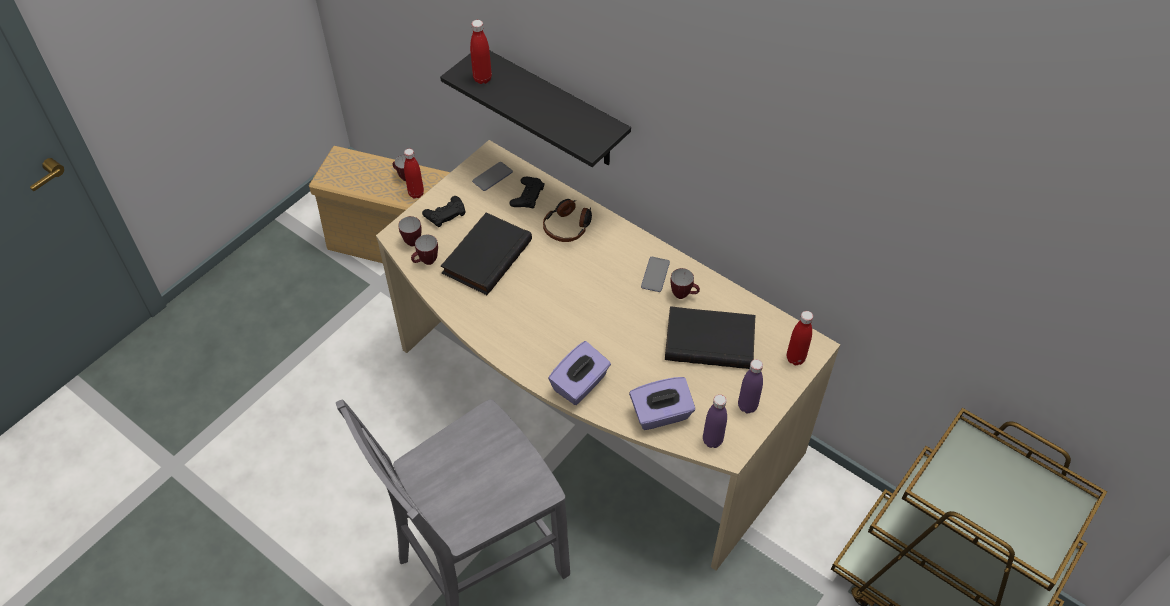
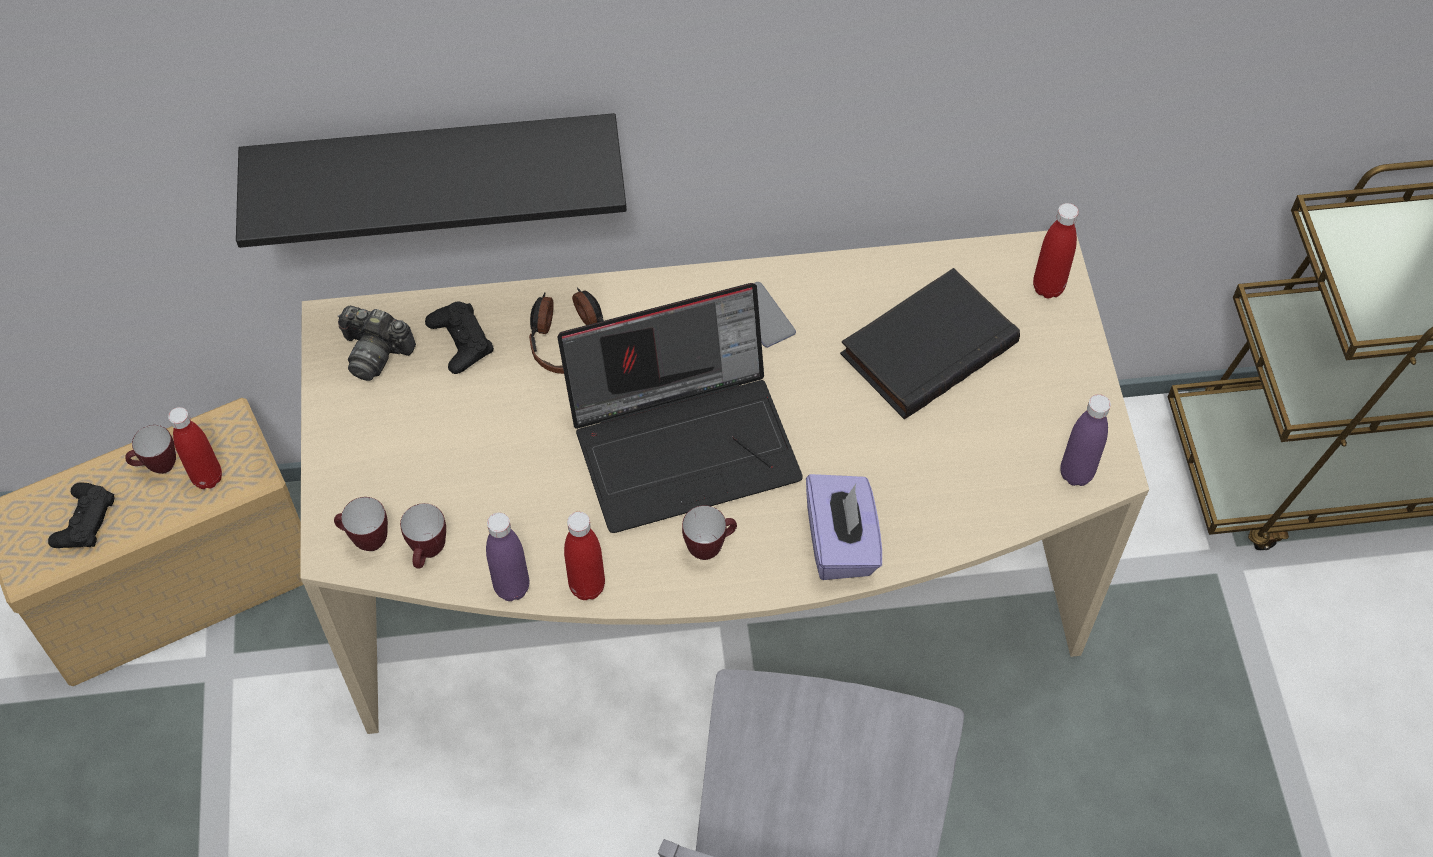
camera: 45 degrees left, 5 degrees up
(445, 214) = (370, 461): black game controller -> black game controller (84, 521)
(482, 79) = (309, 196): red bottle -> red bottle (587, 586)
(485, 256) = (504, 474): black book -> none
(492, 177) = (375, 352): phone -> camera
(567, 297) = (686, 440): none -> laptop
(661, 414) = (982, 494): purple tissue box -> none
(683, 295) = (828, 313): mug -> mug (710, 547)
(747, 406) = (1064, 395): purple bottle -> purple bottle (512, 587)

